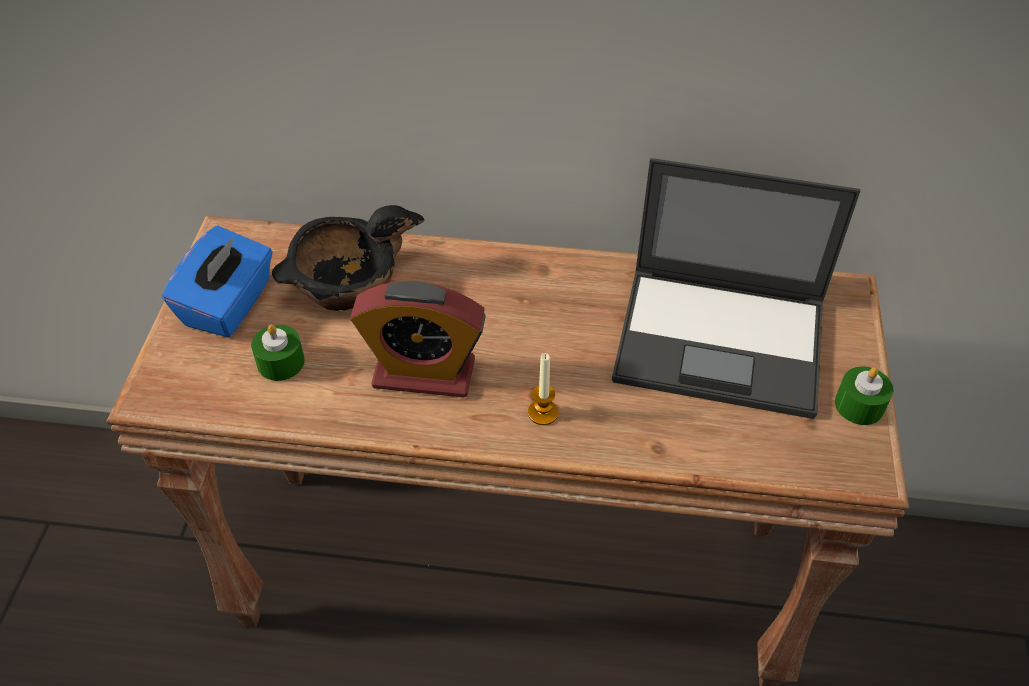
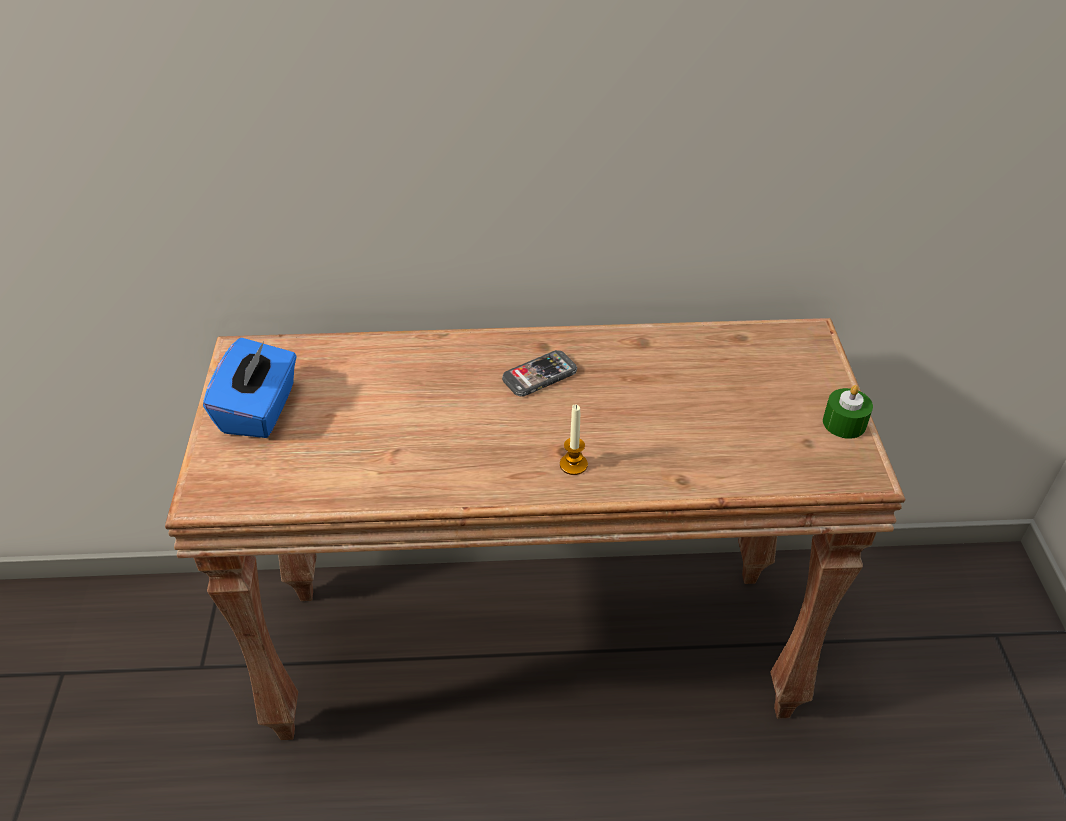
camera: 10 degrees left, 5 degrees down
(281, 362) = (321, 453): green candle -> none
(347, 284) = (367, 379): black bowl -> none
(424, 373) = (457, 446): alarm clock -> none
(531, 303) = (539, 375): none -> phone
(723, 341) = (716, 386): laptop -> none

